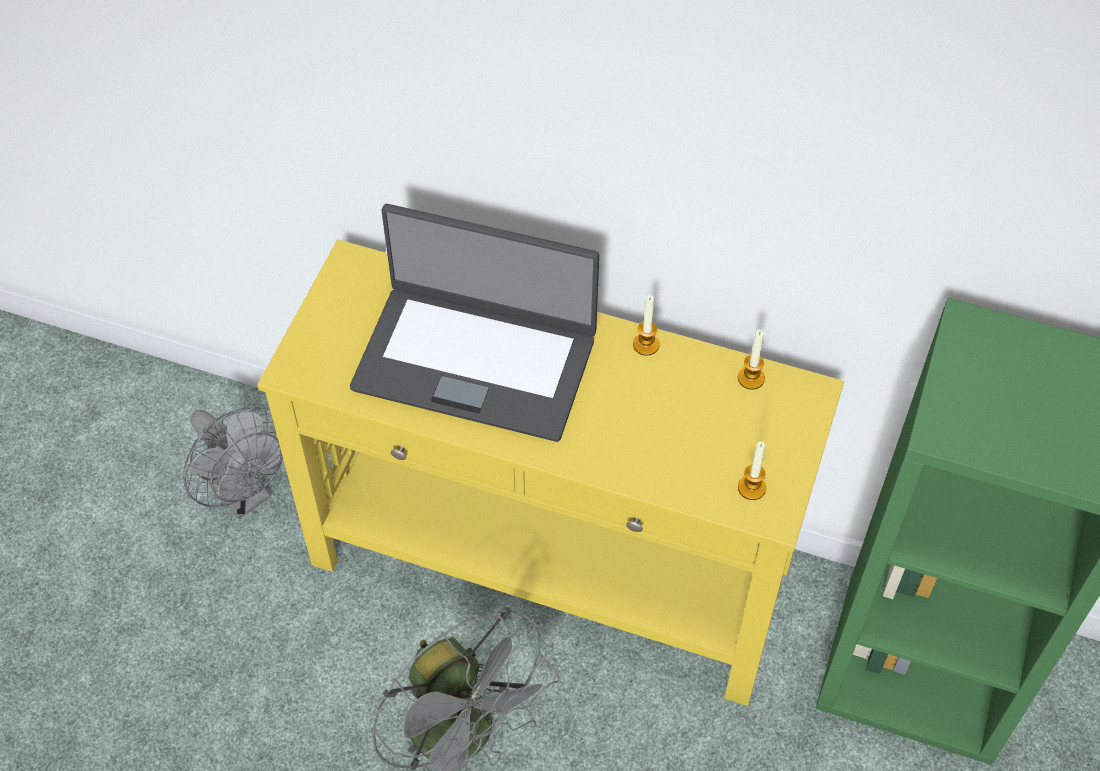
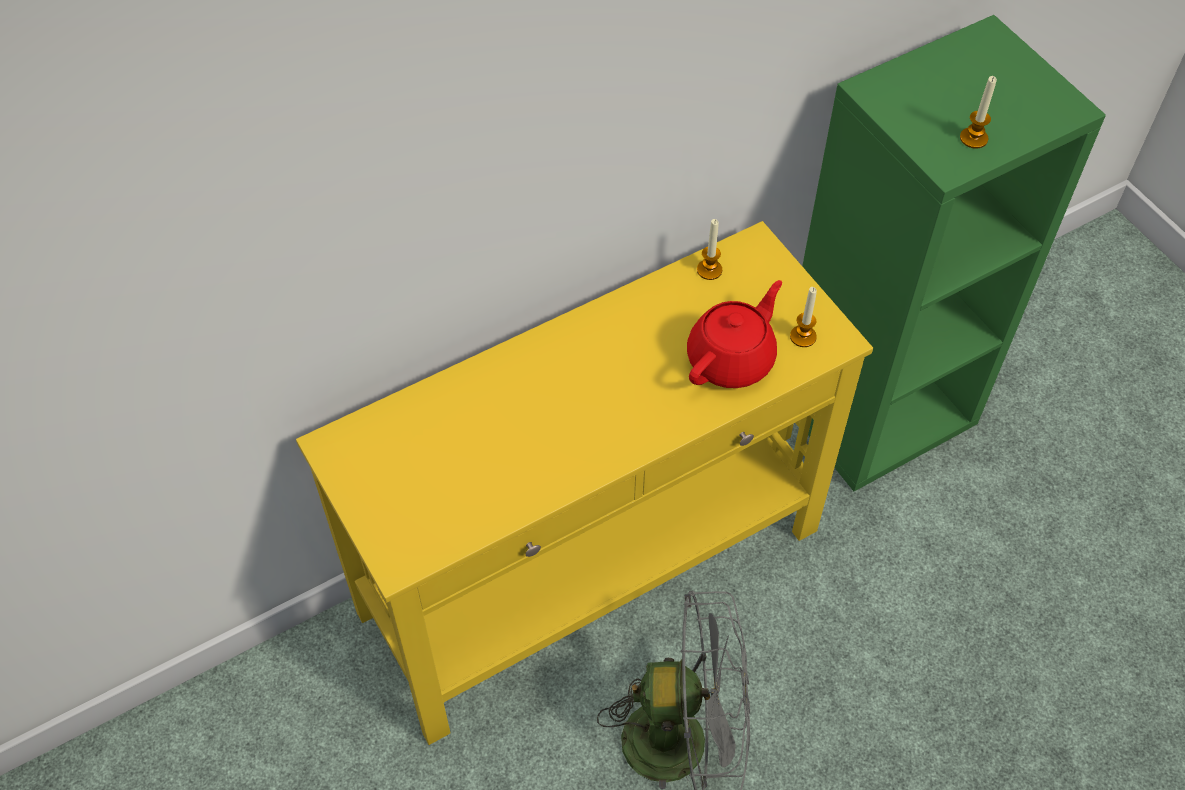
camera: 50 degrees left, 0 degrees up
(244, 494) = (310, 750): grey fan -> none
(475, 360) = (521, 426): laptop -> none
(646, 345) = (617, 309): candle -> candle (973, 138)
(677, 453) = (732, 359): none -> red teapot

